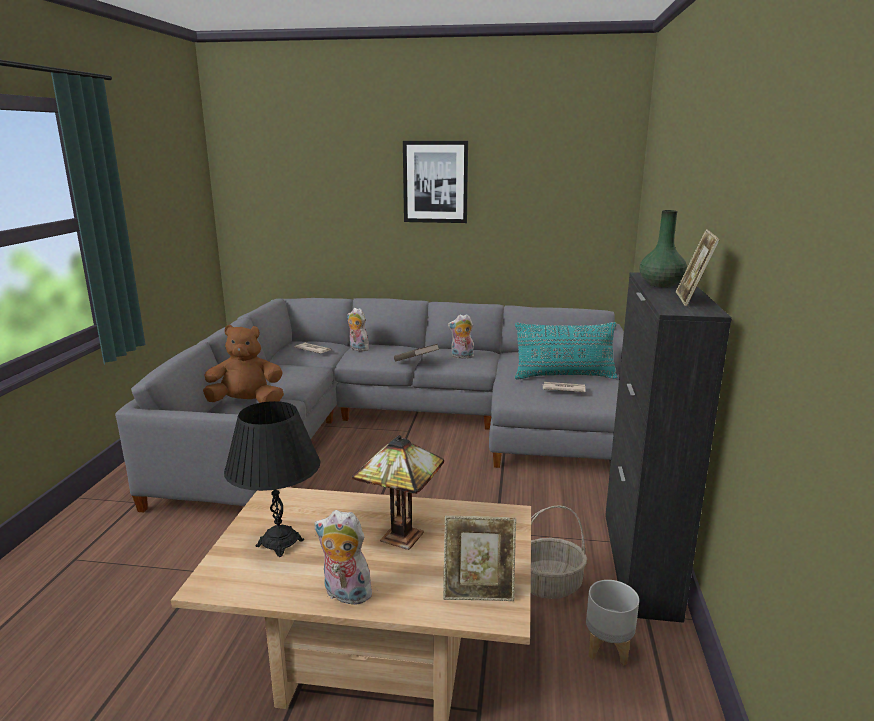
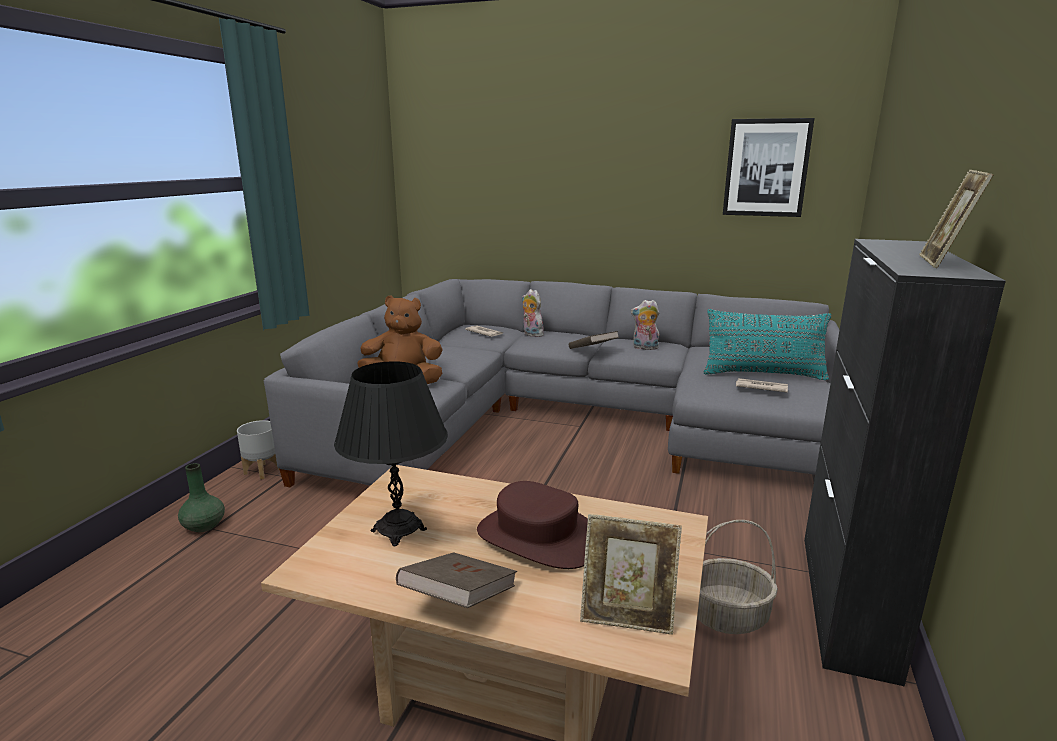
camera: 10 degrees right, 0 degrees up
(344, 594) = (459, 600): plush toy -> brown book
(398, 537) = (537, 537): table lamp -> brown hat
(435, 182) = (627, 154): picture -> picture (766, 168)
(607, 648) = (798, 706): grey planter -> grey planter (263, 471)
(660, 284) = (897, 249): green vase -> green vase (204, 525)

